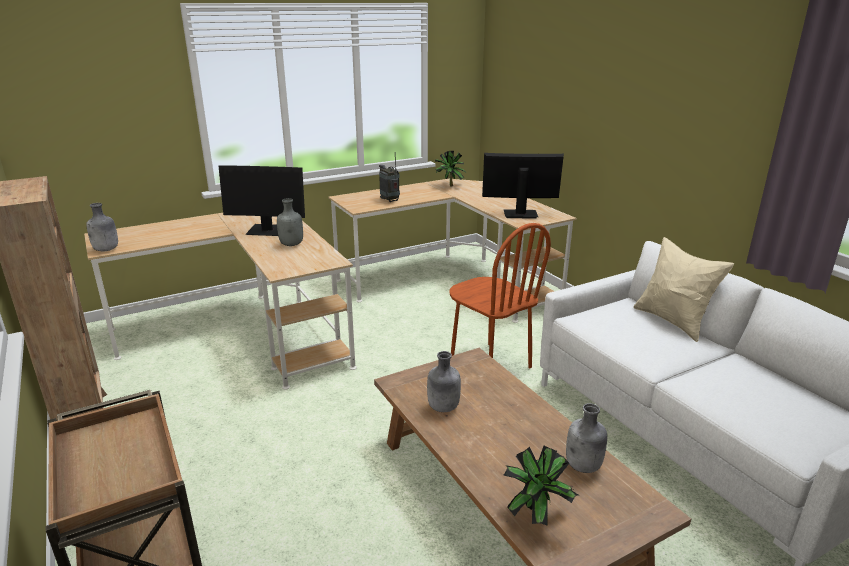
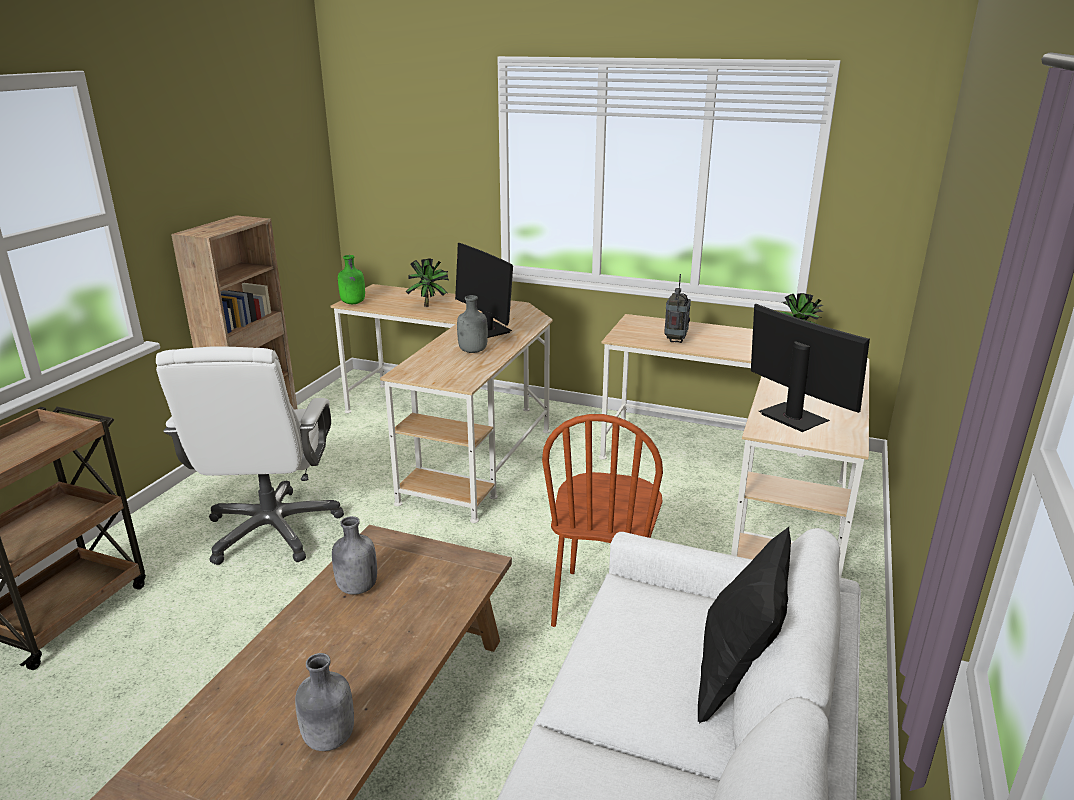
camera: 50 degrees right, 0 degrees up
(106, 250) = (353, 303): grey bottle -> green bottle
(225, 454) = (272, 530): none -> white office chair
(536, 515) = (208, 734): potted plant -> potted plant (429, 305)
(673, 321) = (737, 677): beige pillow -> black pillow

